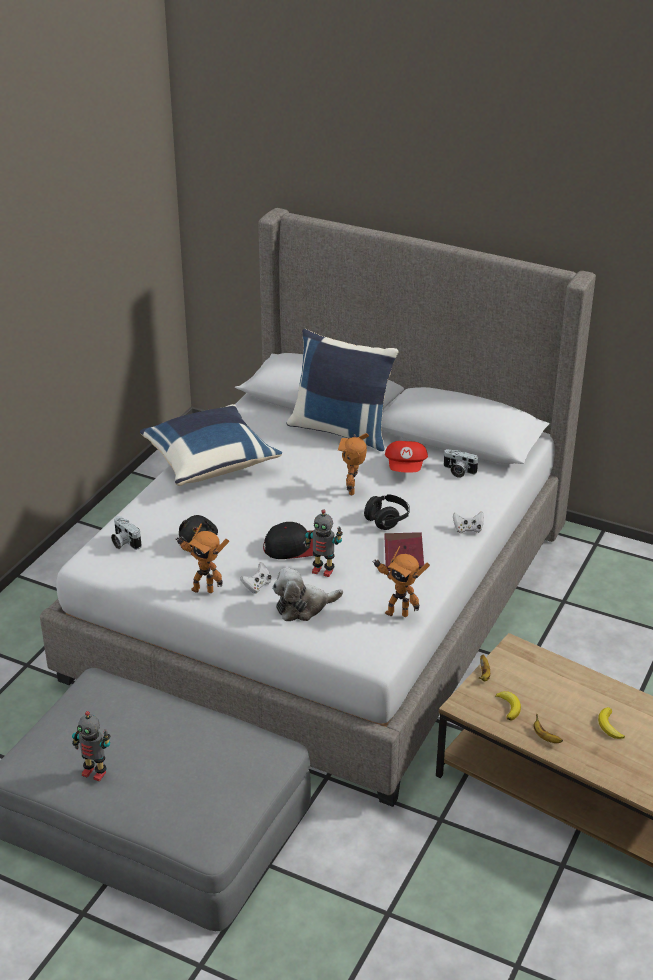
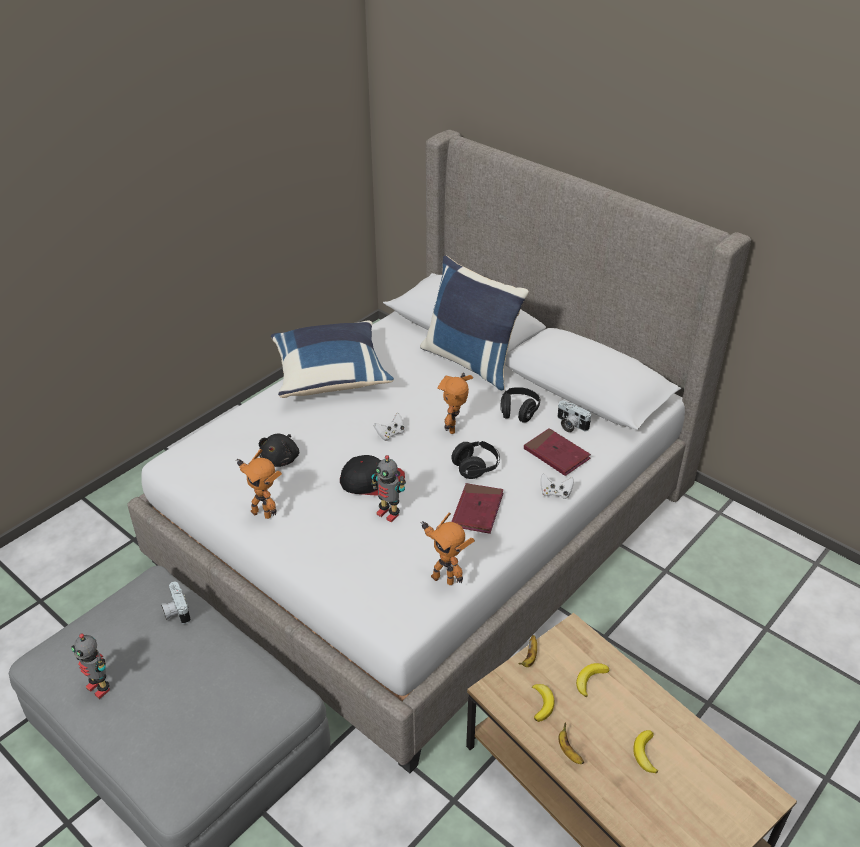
camera: 15 degrees right, 5 degrees up
(124, 542) = (211, 447): camera -> camera (176, 611)
(257, 586) = (316, 519): white game controller -> white game controller (390, 434)
(303, 607) = (351, 552): plush toy -> none
(406, 467) = (519, 412): red cap -> black headphones
(456, 498) = (556, 454): none -> red book
(543, 681) = (590, 679): none -> banana

